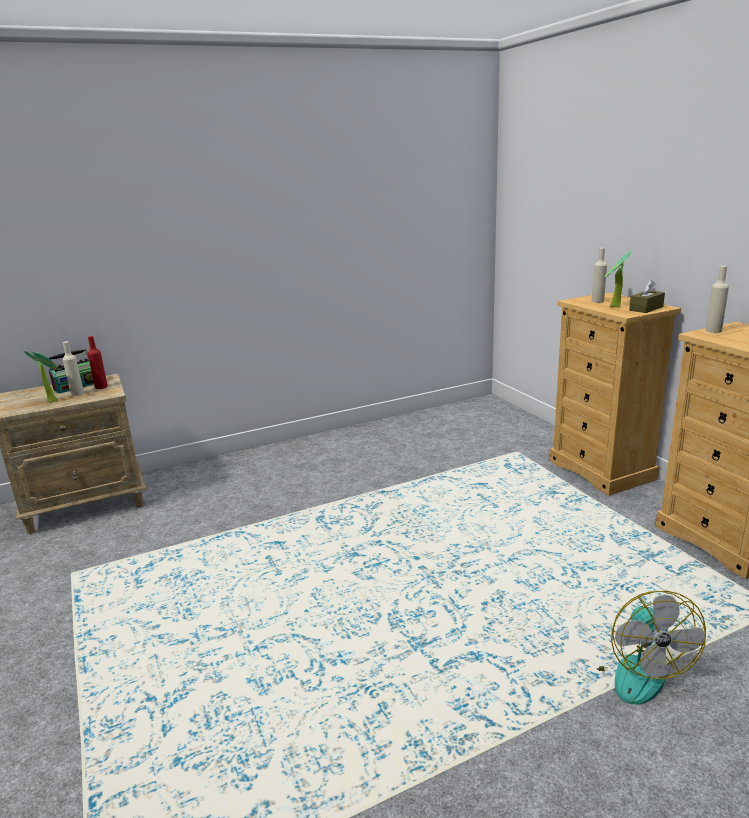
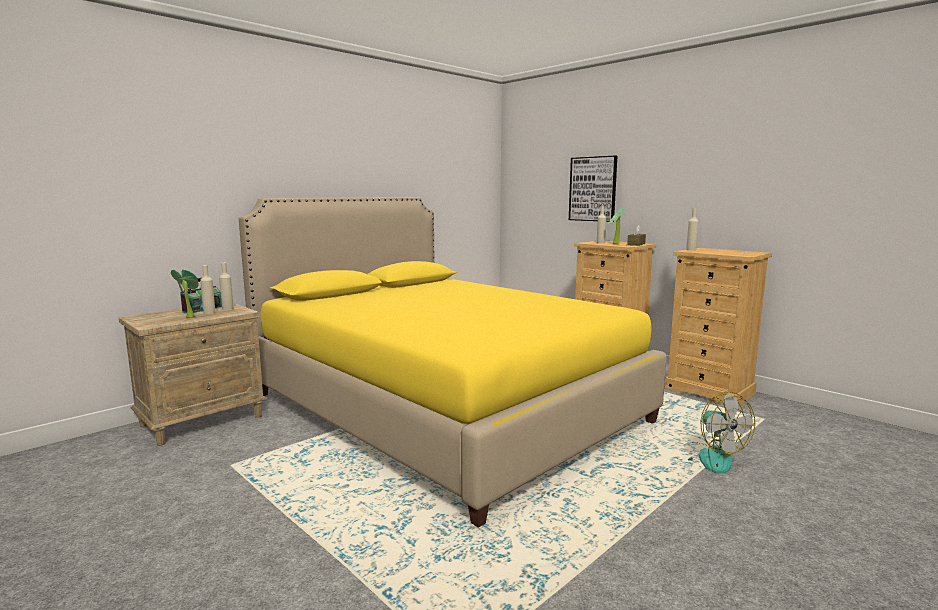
camera: 20 degrees left, 10 degrees down
(101, 387) = (227, 308): red bottle -> beige bottle
(338, 520) = (444, 408): none -> yellow bed
(604, 215) = (593, 189): none -> picture

